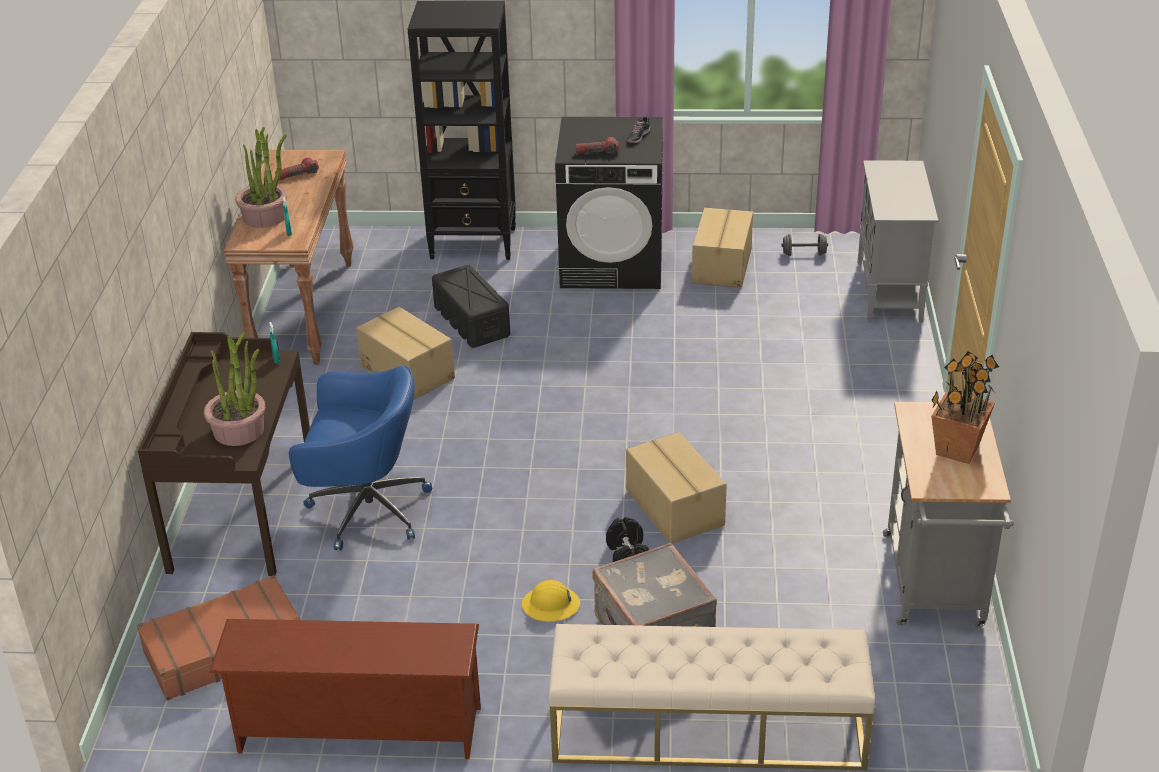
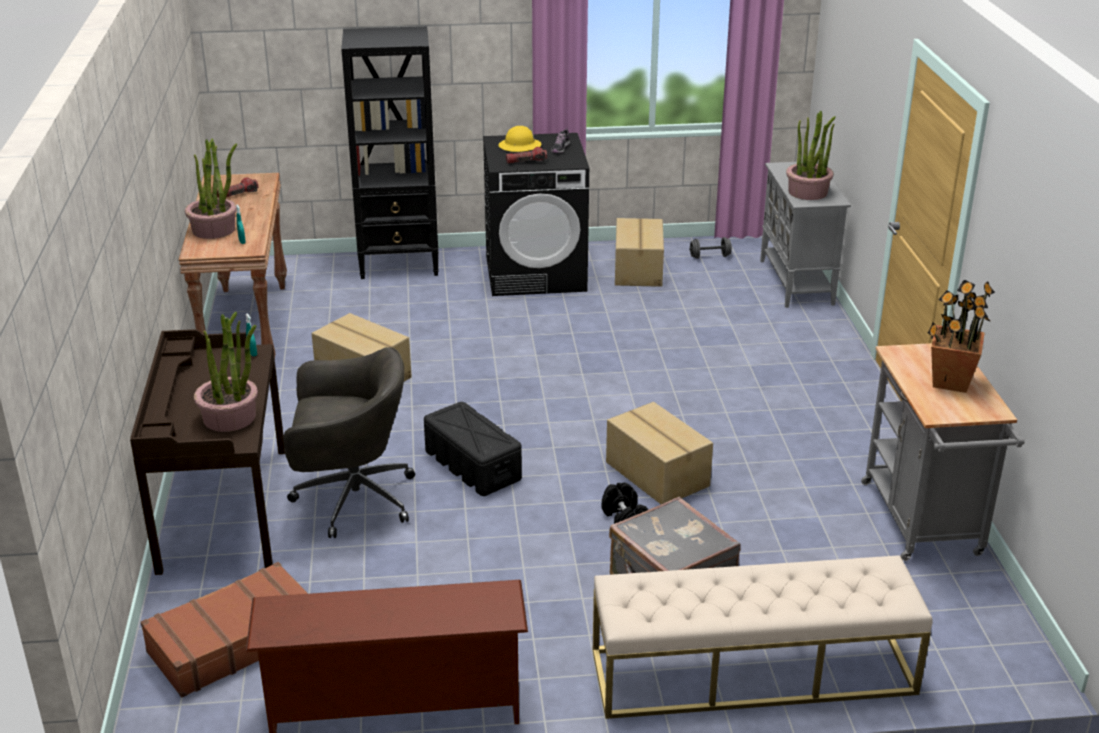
camera: 10 degrees left, 5 degrees down
(365, 510) = (351, 499): blue office chair -> grey office chair
(471, 321) = (414, 328): black storage box -> black storage box (472, 465)
(551, 605) = (562, 571): yellow hard hat -> yellow hard hat (520, 146)
(896, 201) = (808, 192): none -> potted plant

